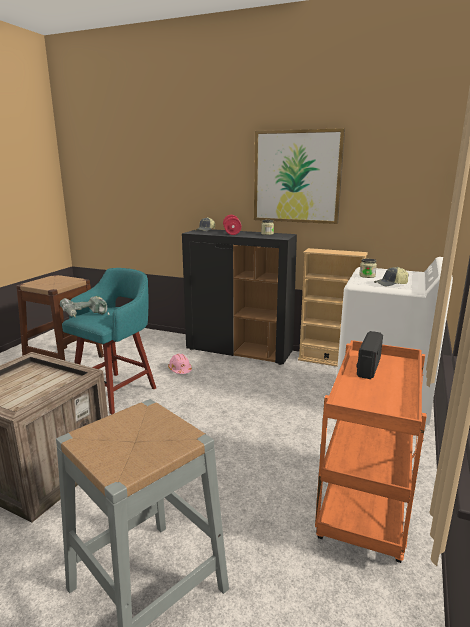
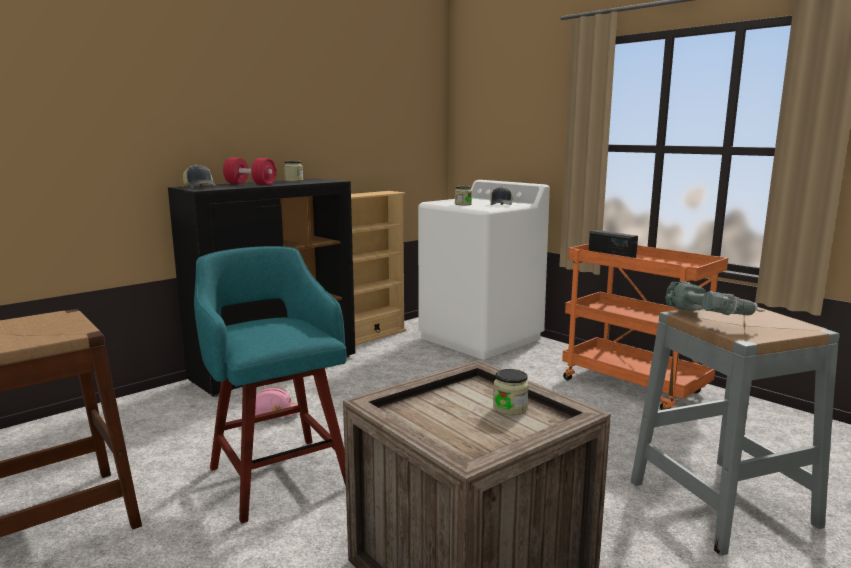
camera: 65 degrees left, 5 degrees down
(35, 393) = (510, 408): none -> jar
(86, 316) = (268, 339): power drill -> power drill (709, 319)
(297, 177) = (306, 101): picture -> none

